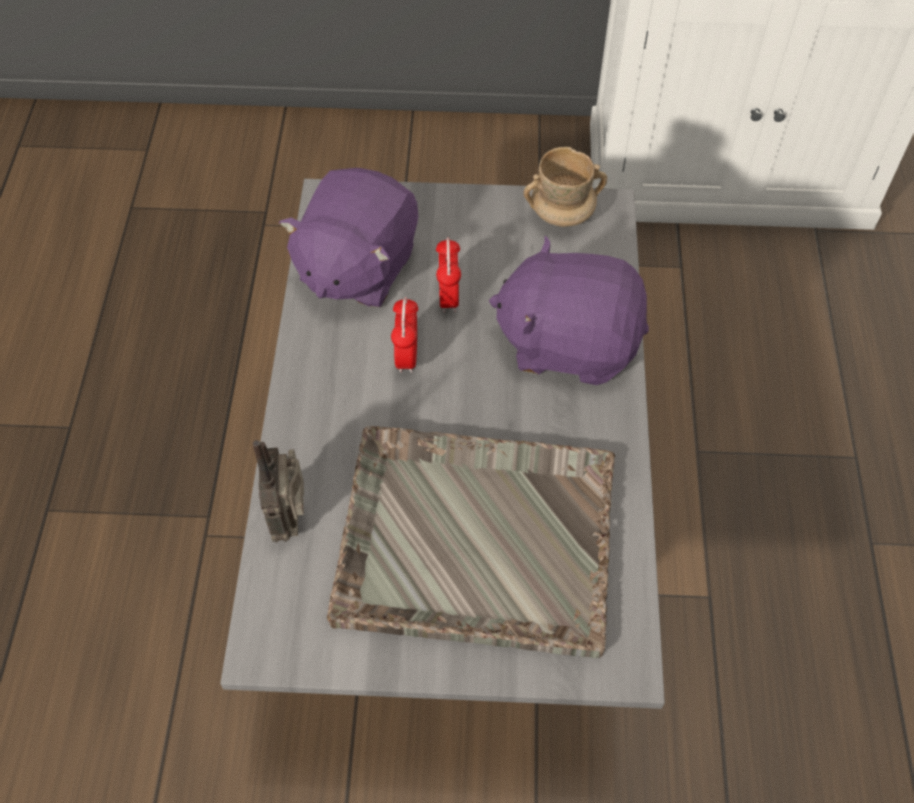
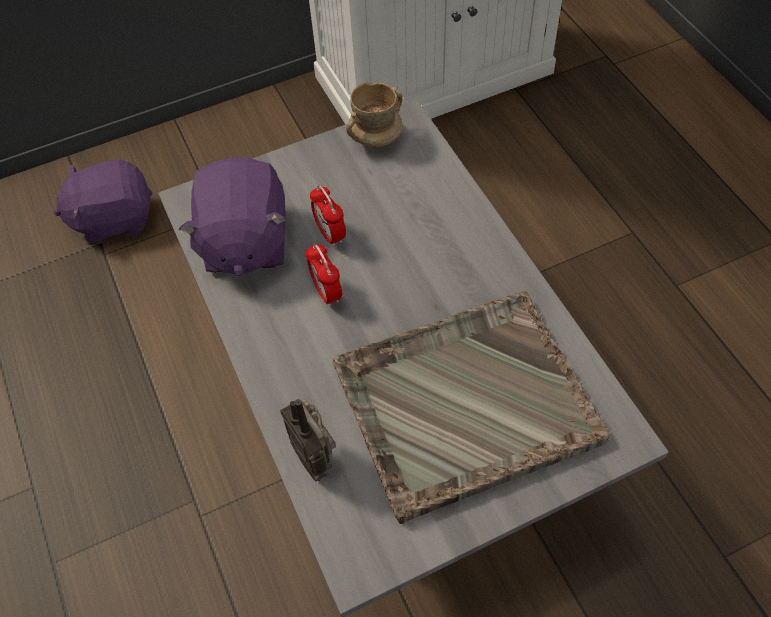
camera: 25 degrees left, 0 degrees up
(568, 342) = (440, 228): purple plush toy -> purple plush toy (114, 219)

